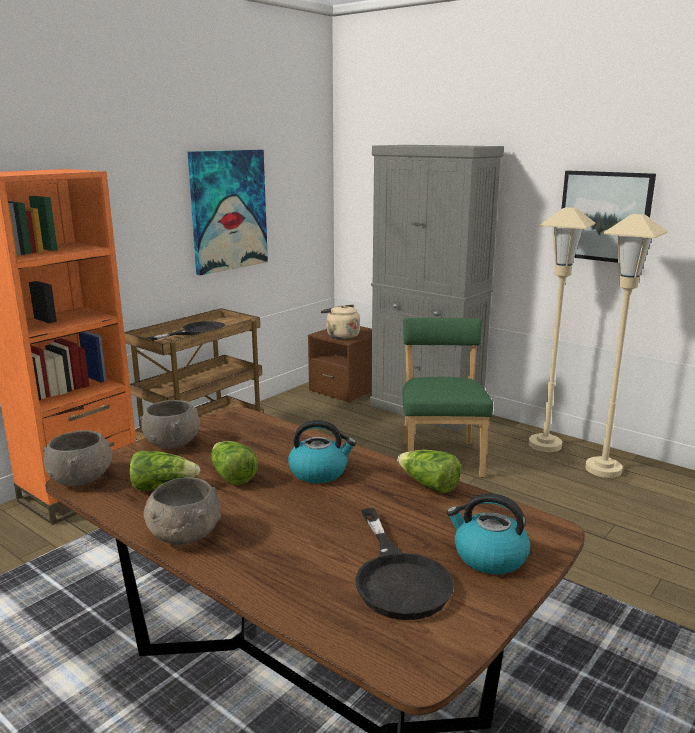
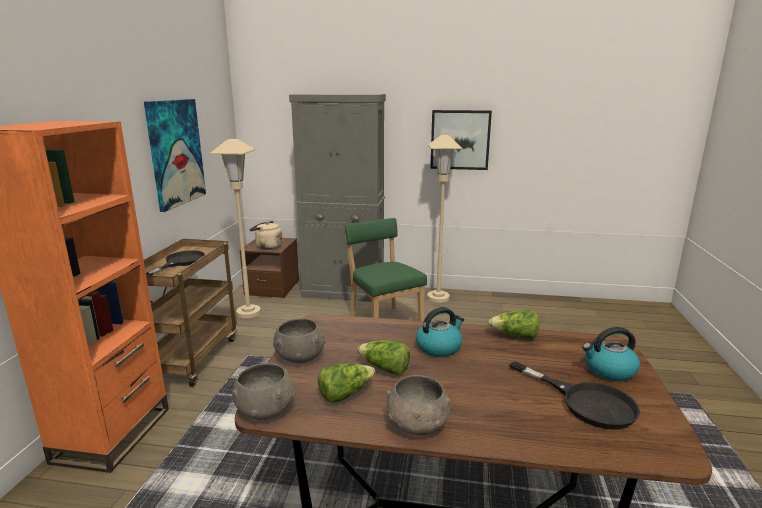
camera: 30 degrees left, 0 degrees up
(603, 469) = (483, 305): beige floor lamp -> beige floor lamp (248, 313)

